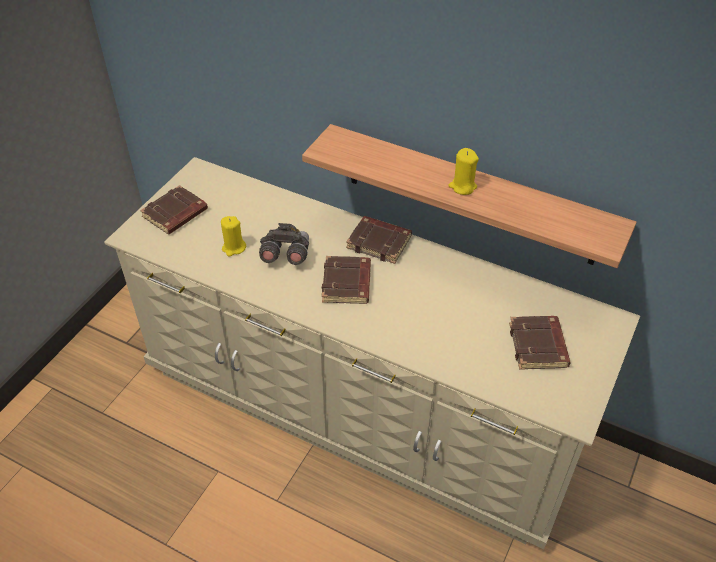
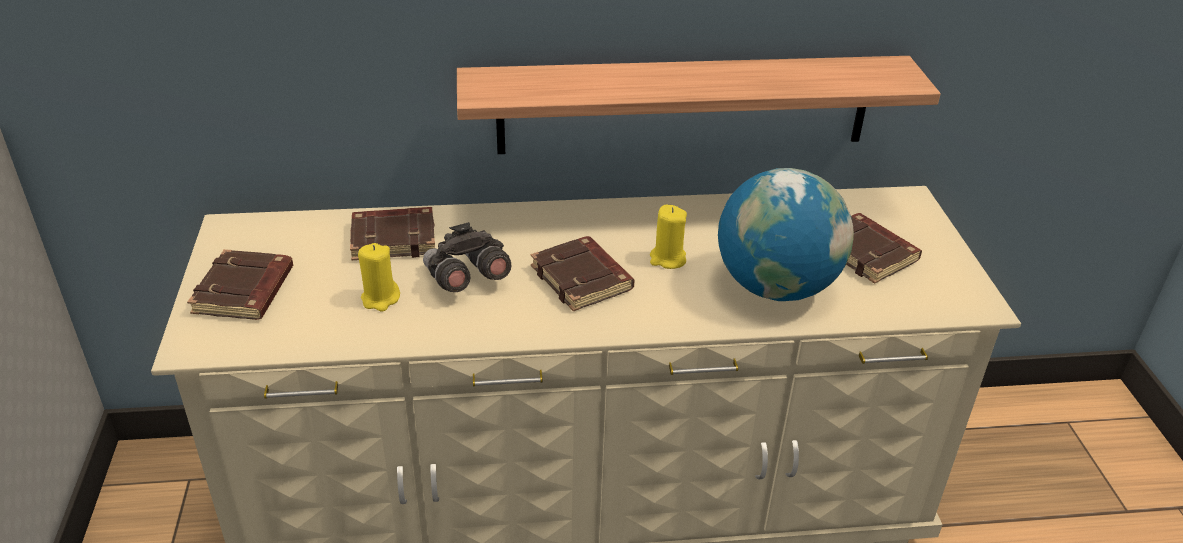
camera: 35 degrees left, 10 degrees down
(380, 242) = (576, 220): brown book -> brown book (395, 239)
(455, 342) = (776, 287): none -> globe
(462, 186) = (698, 79): yellow candle -> yellow candle (667, 259)

